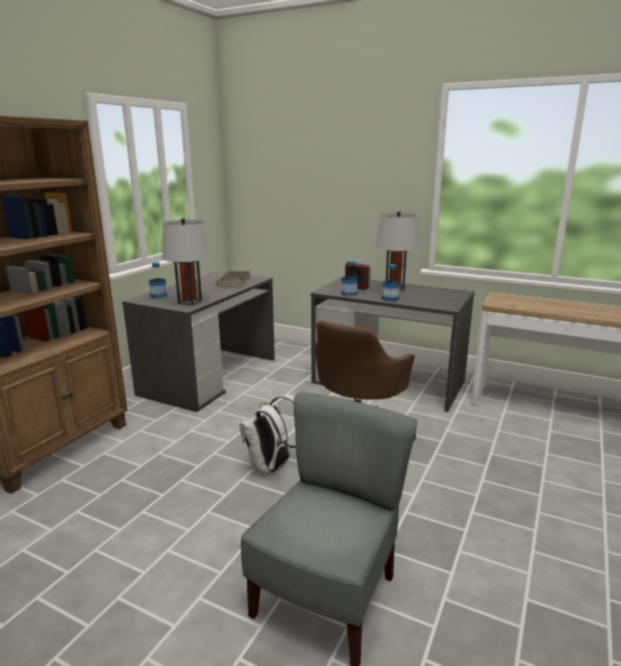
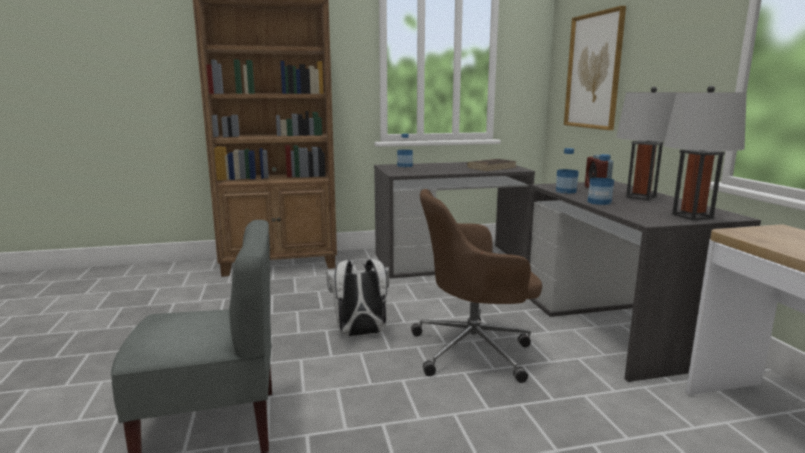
camera: 50 degrees right, 5 degrees down
(189, 302) = (411, 172): grey table lamp -> grey table lamp (692, 216)
(289, 187) = (594, 71): none -> picture

